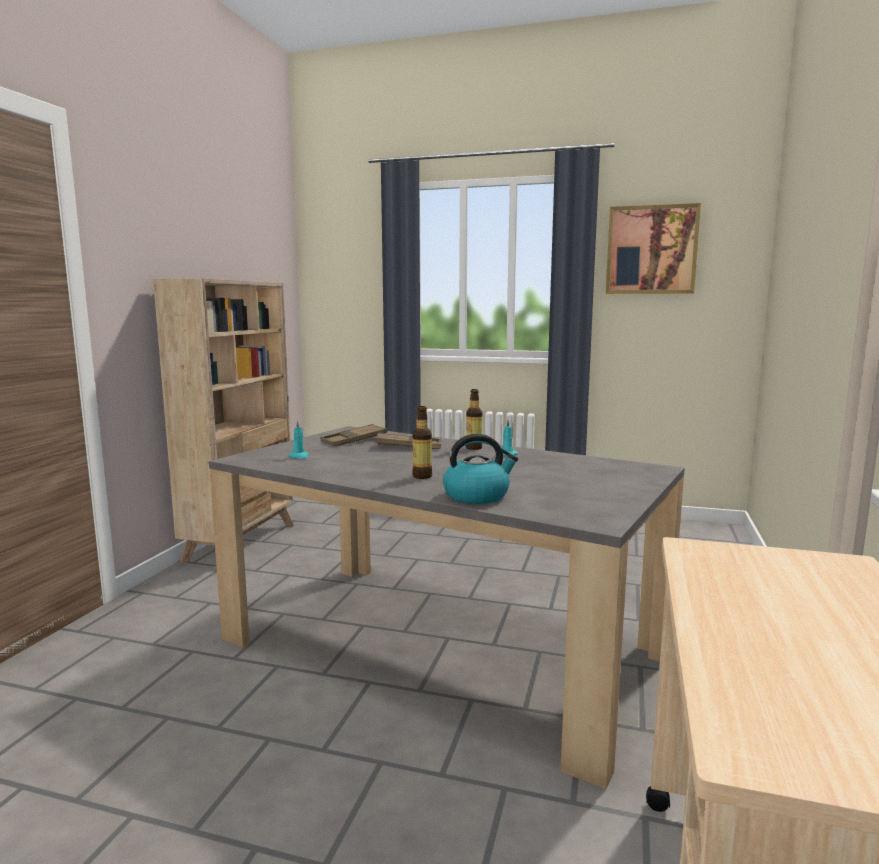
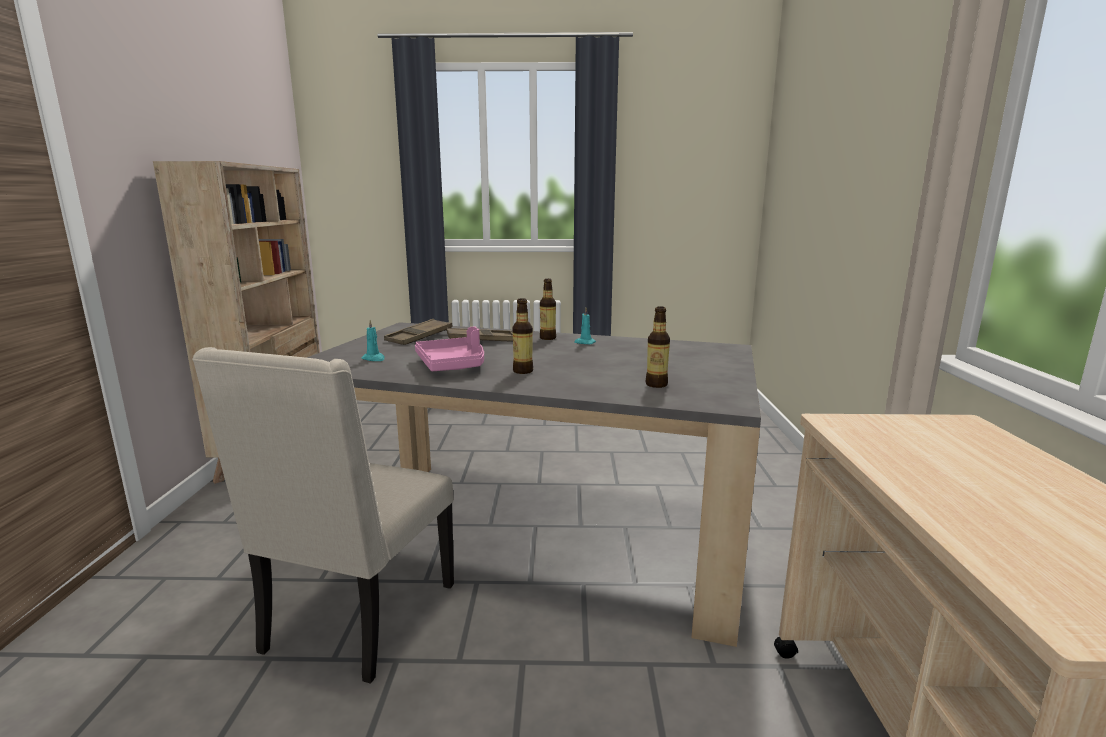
camera: 15 degrees left, 5 degrees up
(251, 697) = (357, 619): none -> beige chair
(363, 467) = (453, 365): none -> pink tray
(477, 496) = (594, 387): kettle -> none
(541, 498) = (656, 384): none -> bottle
(651, 250) = (665, 141): picture -> none

